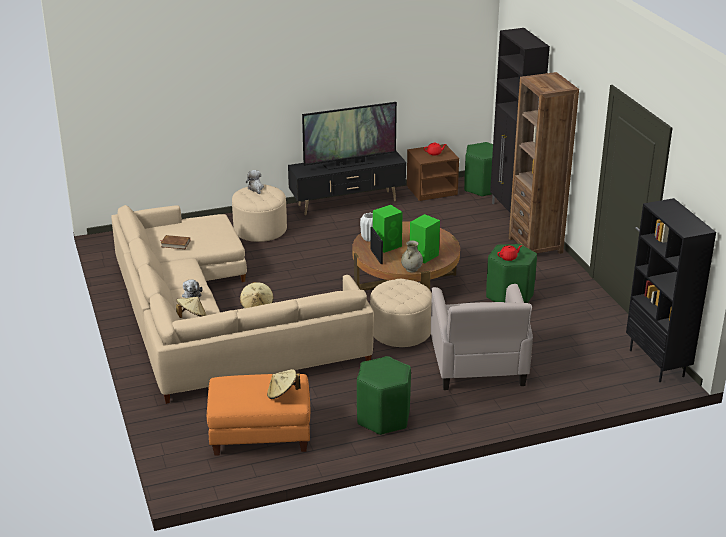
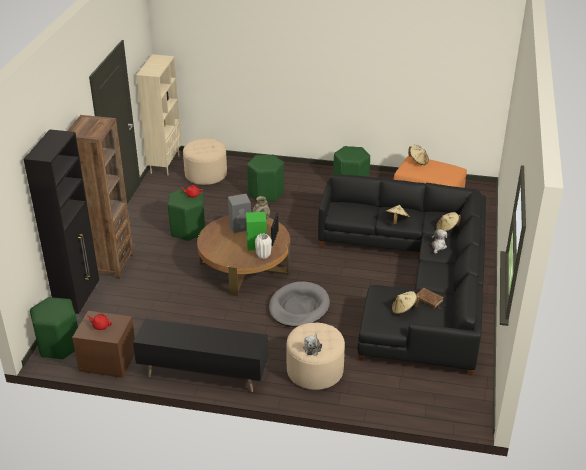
camera: 150 degrees left, 5 degrees up
(195, 231) = (403, 310): none -> beige hat
(213, 322) = (416, 282): beige sofa -> black sofa
(316, 266) = (299, 307): none -> grey dog bed
(349, 164) = (199, 336): television -> none
(400, 331) = (288, 231): beige ottoman -> beige ottoman (206, 174)
(423, 256) = (240, 227): green speaker -> grey speaker
(478, 366) = (266, 194): beige armchair -> green stool
(657, 363) = (164, 164): black bookcase -> beige bookcase

